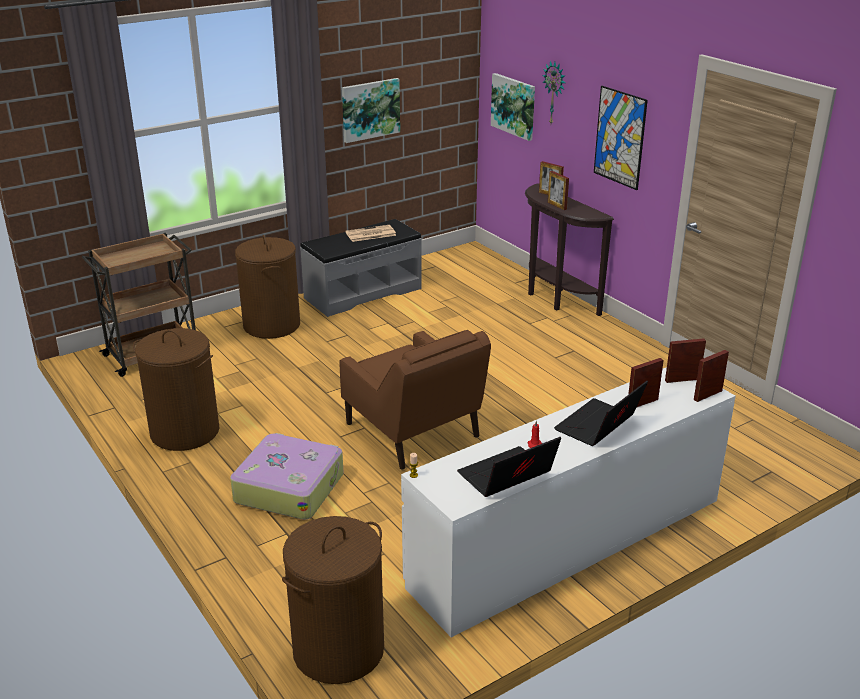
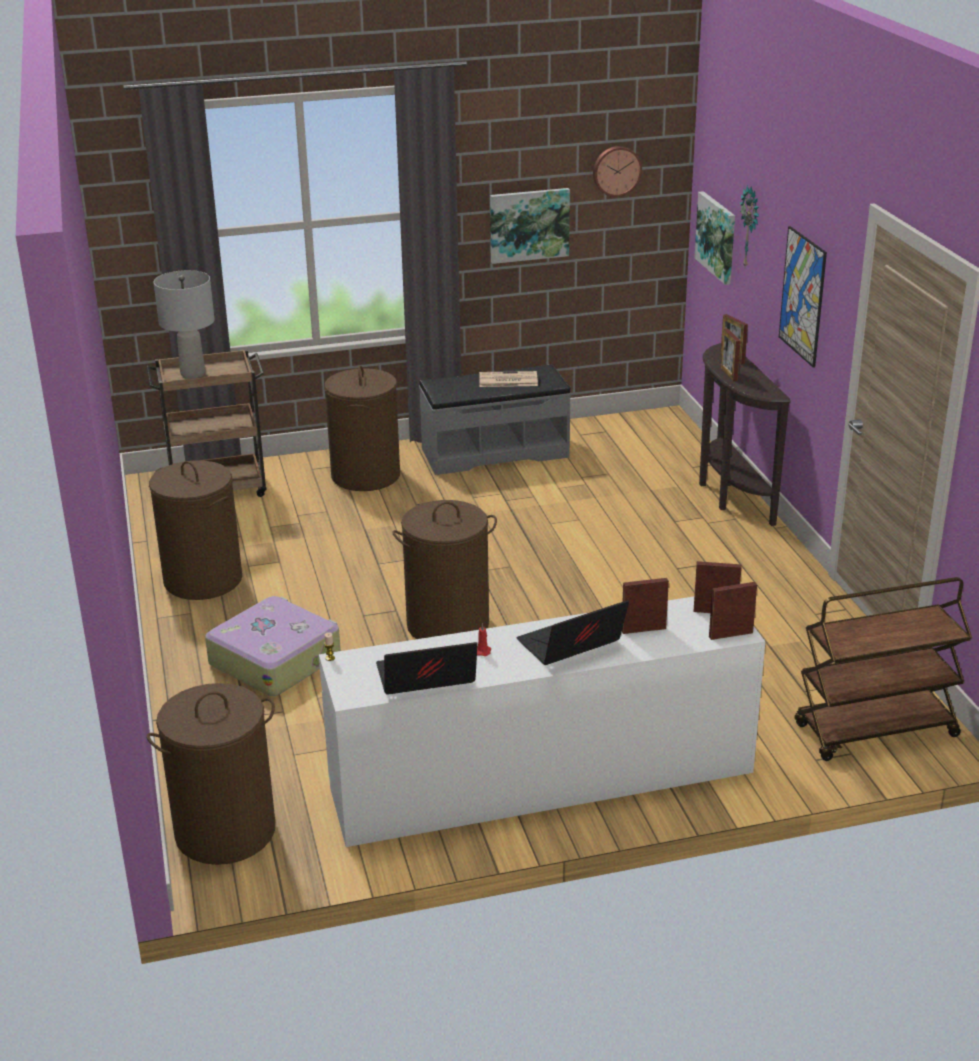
camera: 20 degrees right, 0 degrees up
(127, 258) = (193, 374): none -> grey table lamp
(413, 432) = (447, 625): brown armchair -> brown laundry basket
(429, 62) = (616, 170): none -> wall clock
(775, 452) = (875, 732): none -> brown cart

